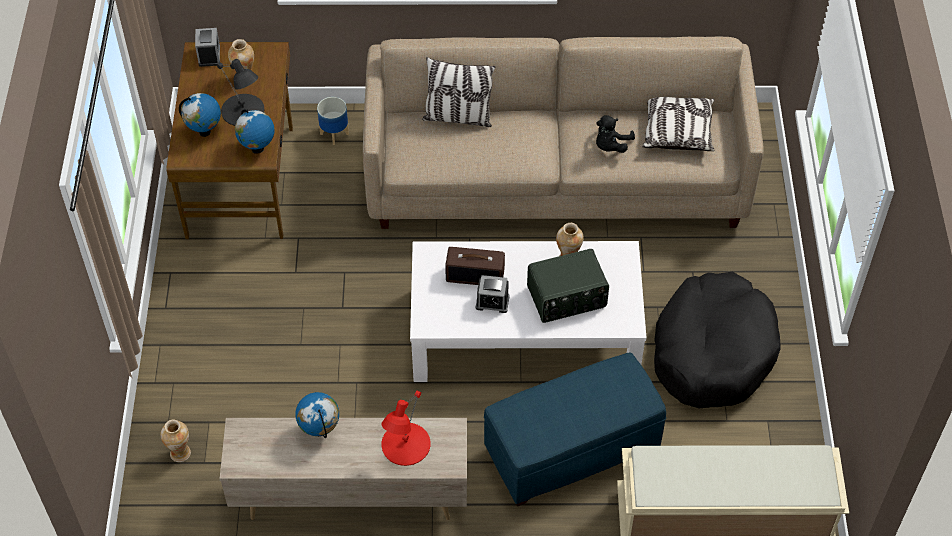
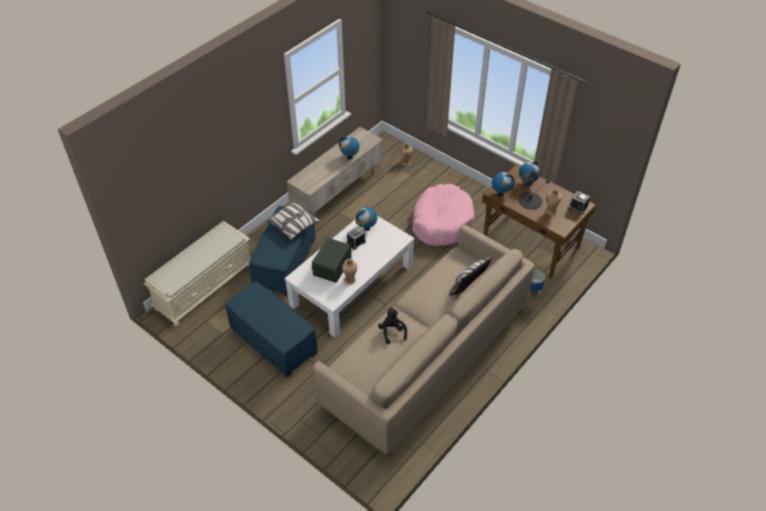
camera: 130 degrees right, 5 degrees down
(289, 310) = (442, 222): none -> pink dog bed
(405, 444) = (318, 174): red table lamp -> none
(450, 309) = (367, 228): none -> globe
(475, 275) = (375, 246): radio -> none
(677, 131) = (373, 365): pillow -> pillow (293, 225)
(712, 351) = (273, 341): black dog bed -> blue ottoman

